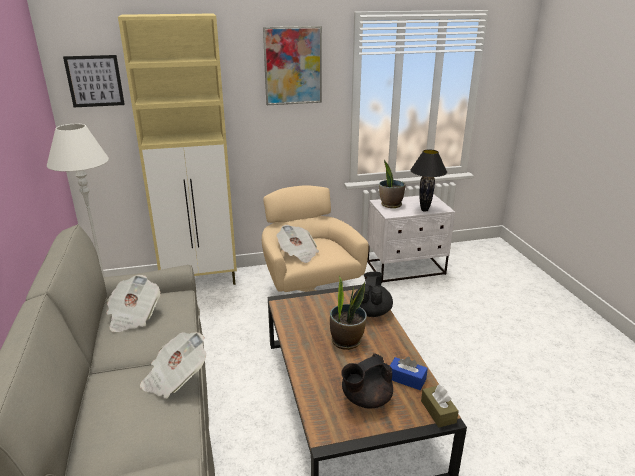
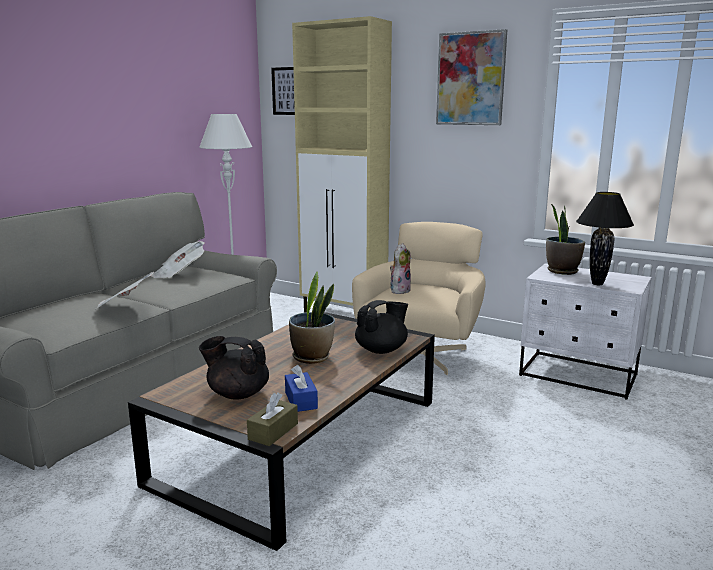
camera: 45 degrees right, 10 degrees down
(298, 253) = (399, 290): newspaper -> plush toy

